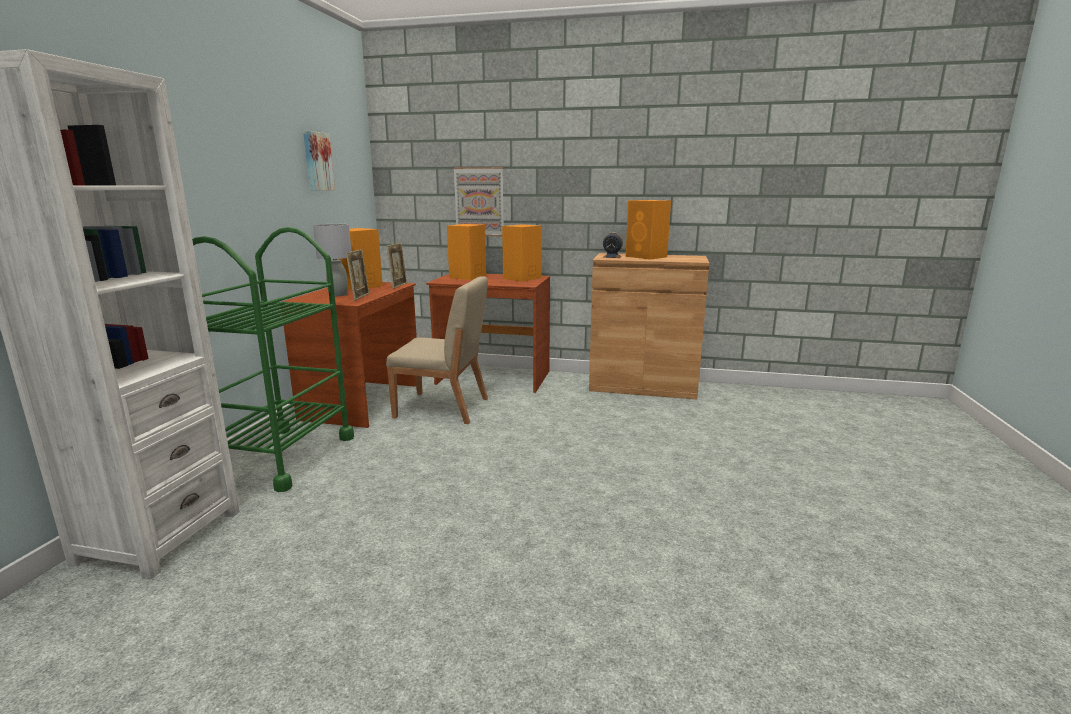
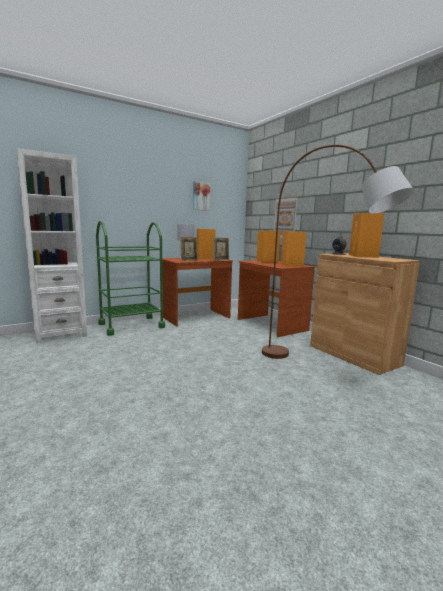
camera: 45 degrees right, 5 degrees down
(443, 408) = (219, 329): beige chair -> none
(652, 418) = (317, 372): none -> brown floor lamp

